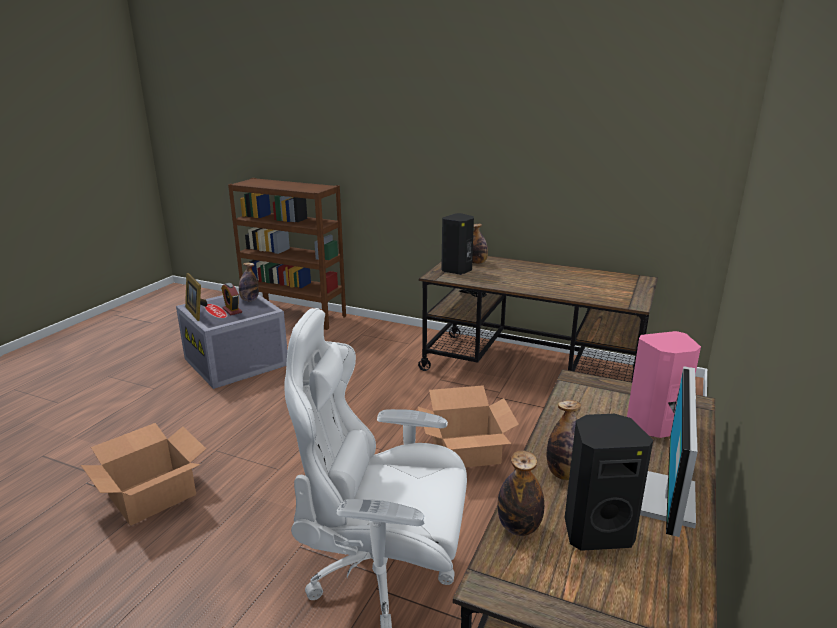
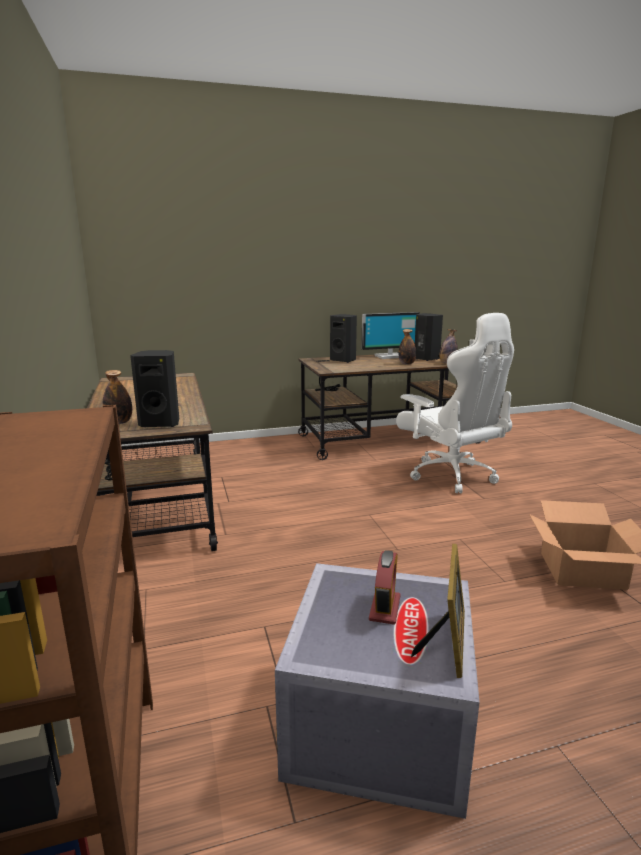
camera: 130 degrees left, 5 degrees down
(249, 300) = (325, 623): bottle -> none
(466, 451) = (322, 489): cardboard box -> none
(656, 426) = (343, 360): pink speaker -> black speaker

